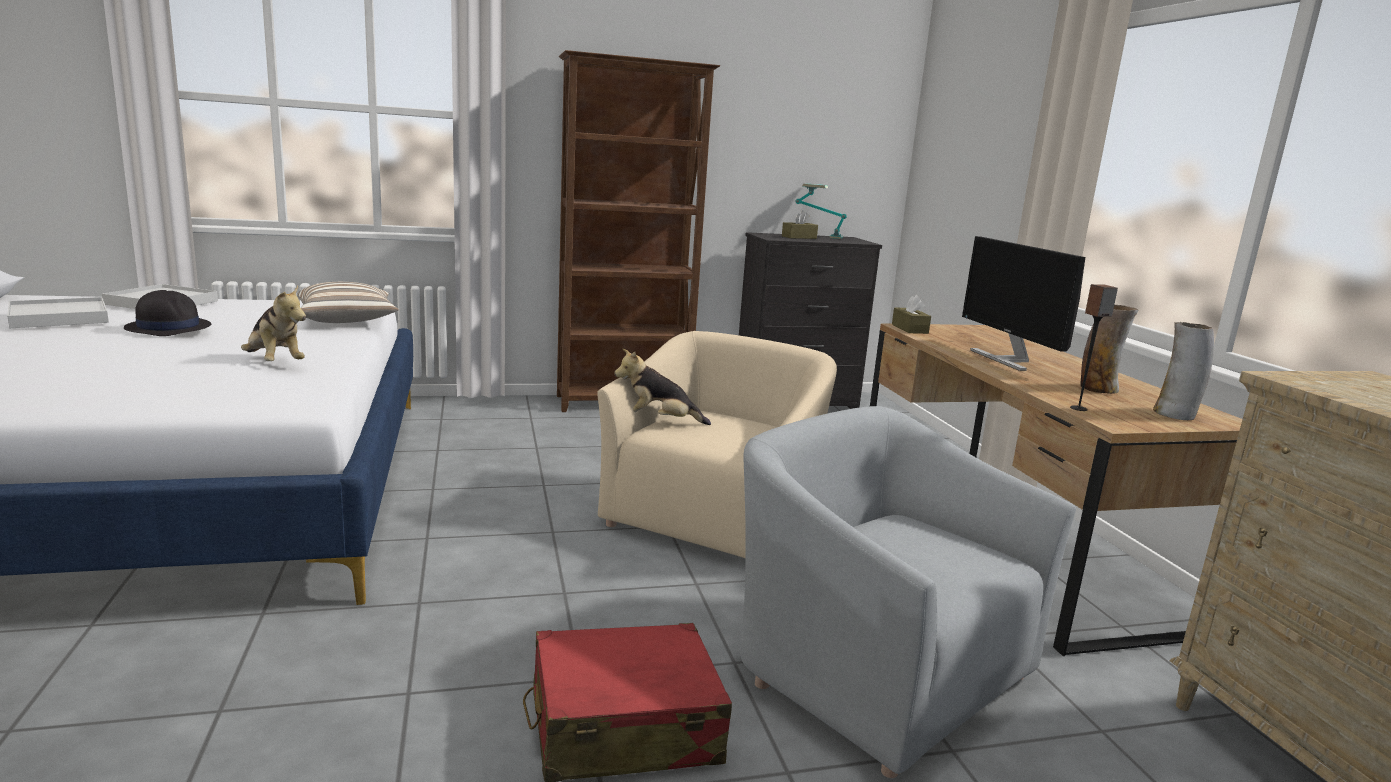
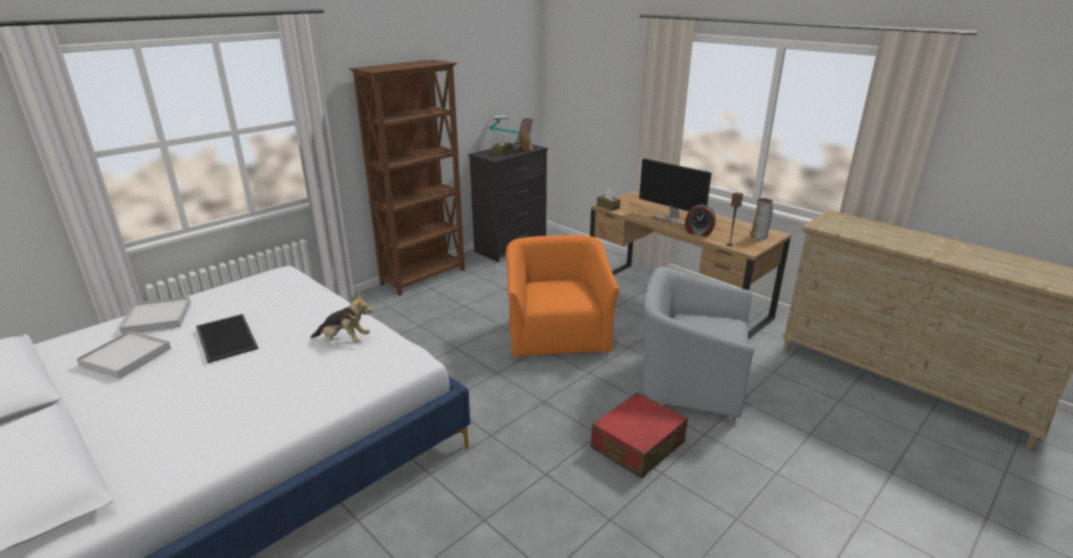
camera: 30 degrees left, 10 degrees up
(168, 327) = (225, 338): black hat -> tray
(347, 320) = (308, 291): pillow -> none
(659, 422) = (530, 297): plush toy -> none
(714, 519) = (557, 335): beige armchair -> orange armchair
(1035, 383) = (698, 232): none -> alarm clock
(1098, 389) = (721, 228): vase -> vase (526, 150)

